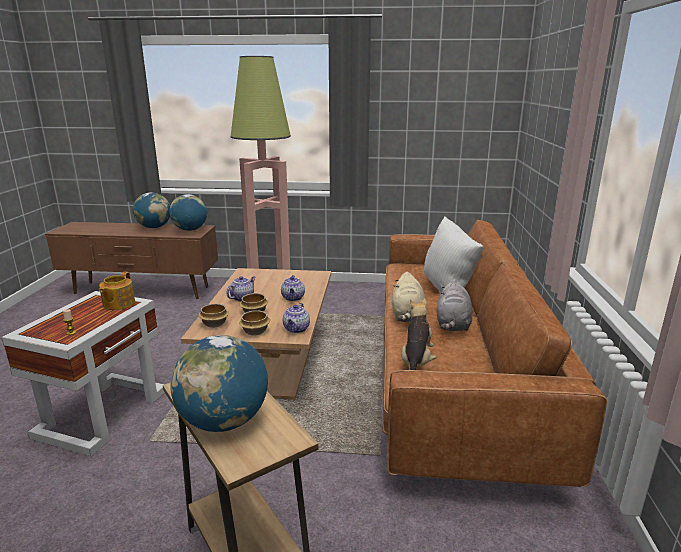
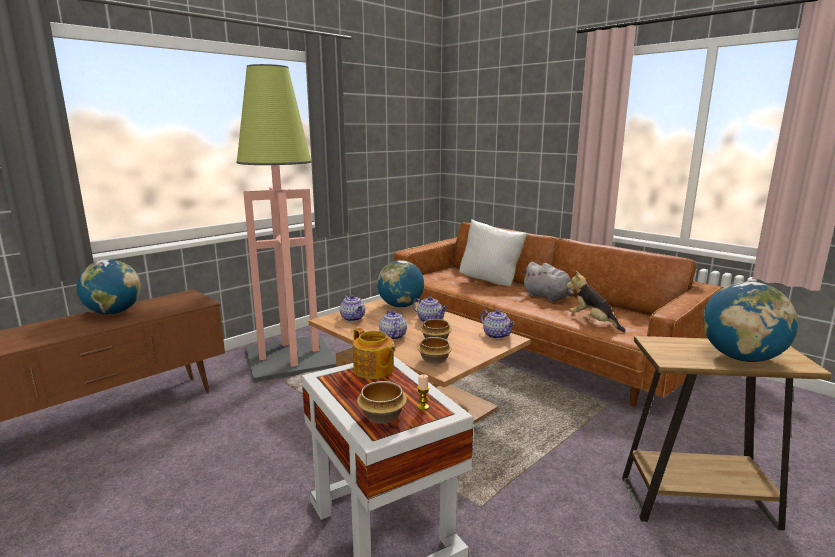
camera: 50 degrees left, 5 degrees down
(190, 230) = (178, 300): globe -> globe (401, 306)
(256, 331) = (478, 349): bowl -> bowl (383, 416)
(258, 277) = (353, 318): none -> teapot
(407, 316) = (517, 303): beige plush toy -> none

